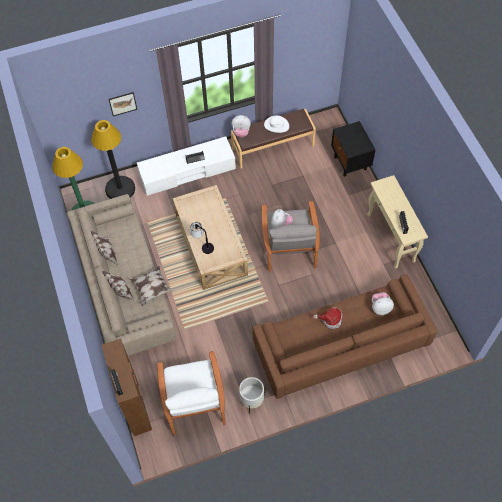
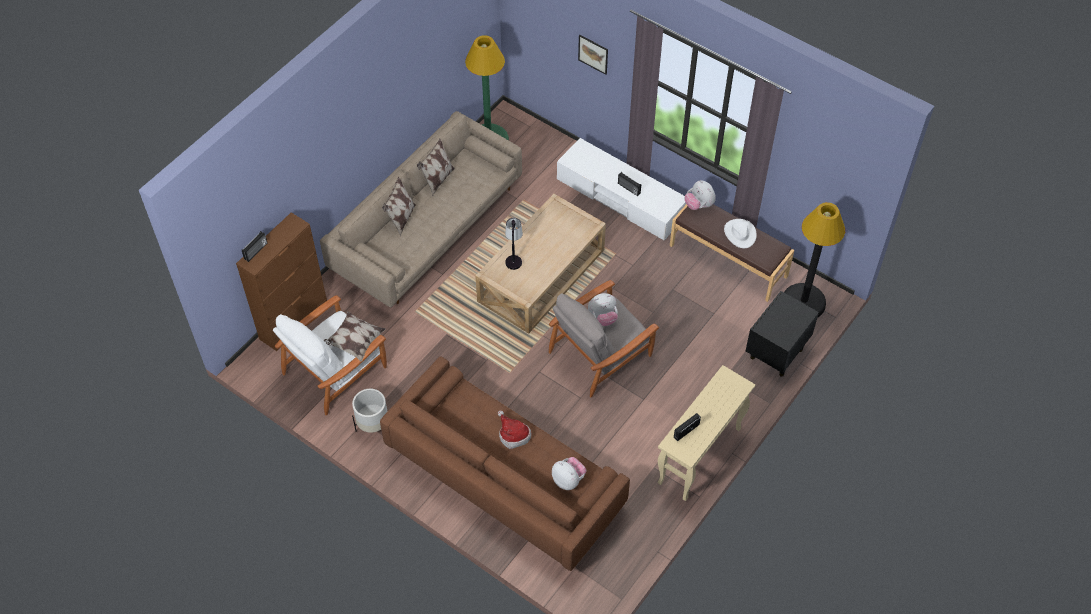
camera: 55 degrees right, 5 degrees down
(120, 189) = (546, 151): black floor lamp -> black floor lamp (803, 302)
(151, 289) = (425, 243): pillow -> pillow (354, 342)

